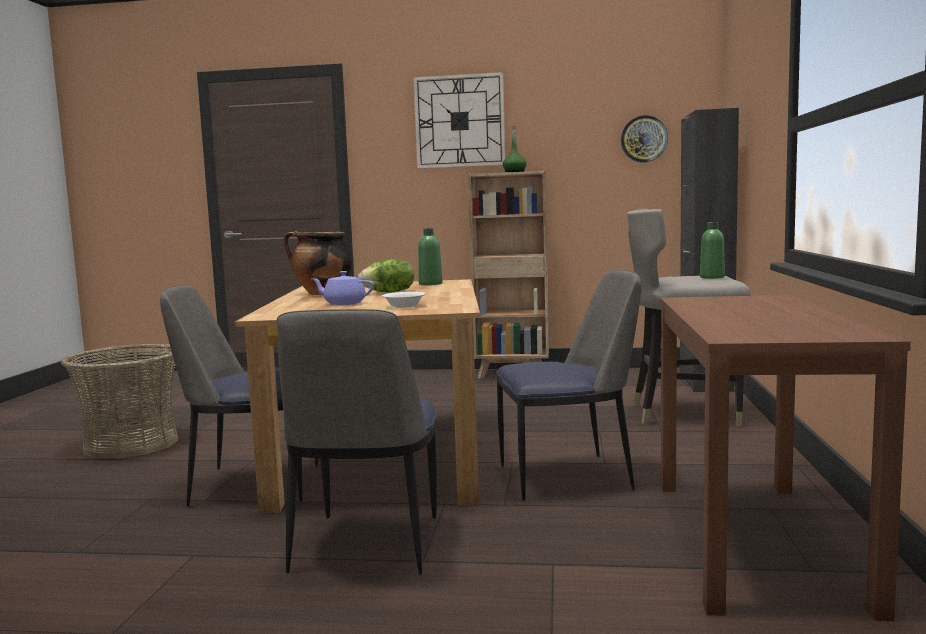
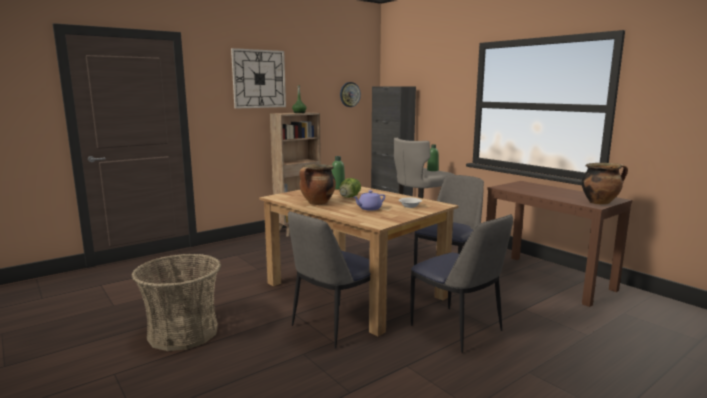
camera: 45 degrees left, 5 degrees up
(776, 335) = (600, 202): none -> cooking pot

